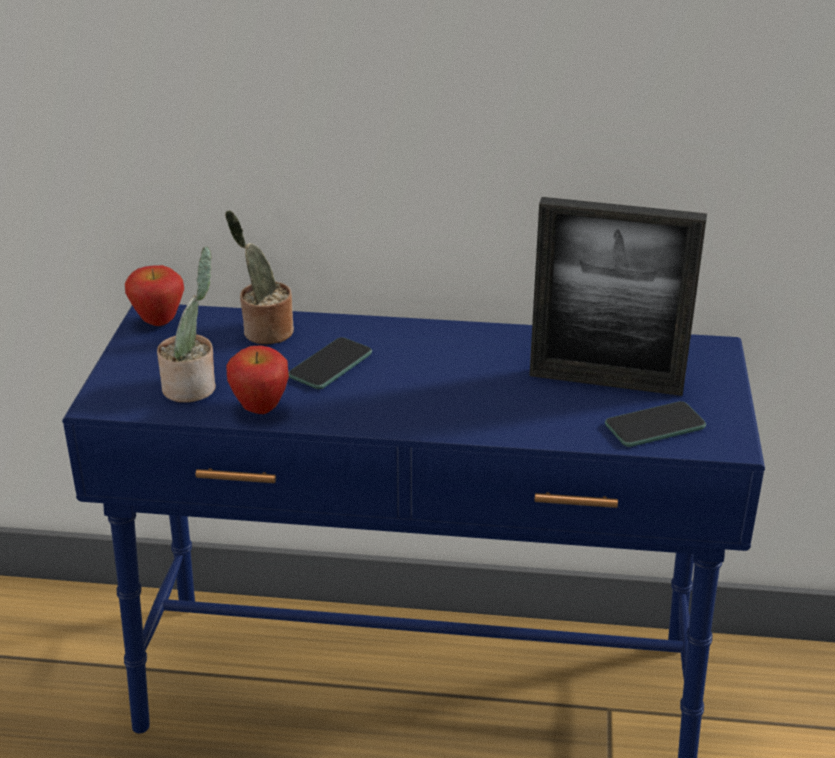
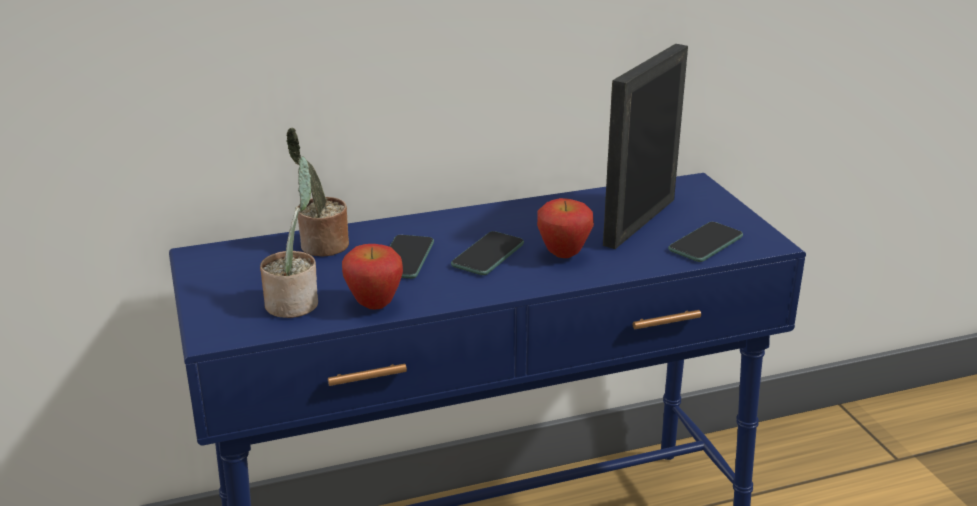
camera: 25 degrees left, 5 degrees down
(158, 322) = (212, 259): apple -> apple (563, 255)
(412, 381) = (488, 255): none -> phone
(605, 381) = (640, 221): picture frame -> picture frame turned 135 degrees clockwise

